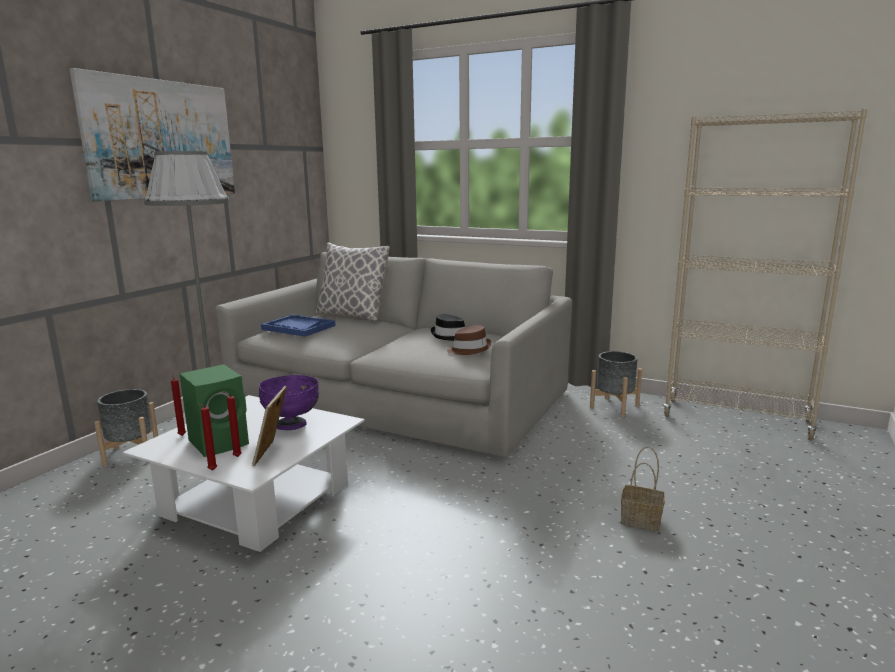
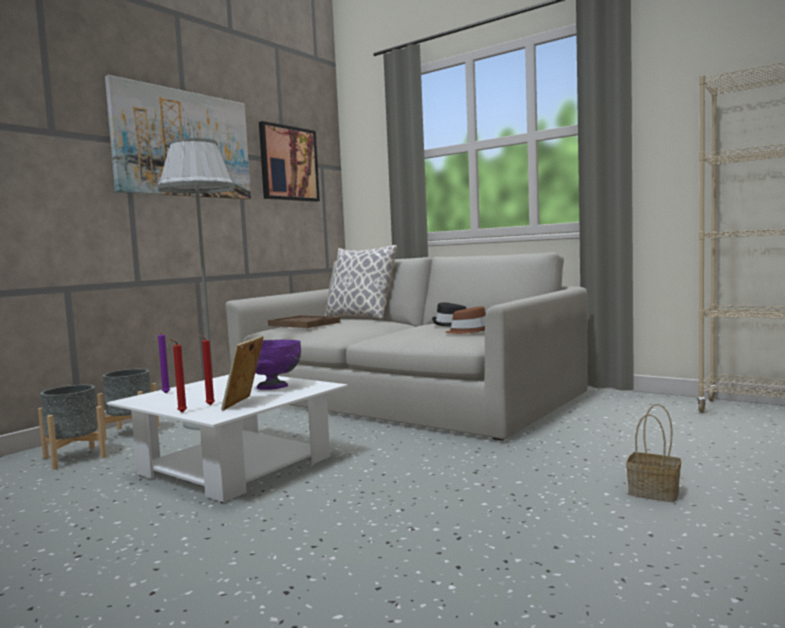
camera: 10 degrees right, 10 degrees down
(182, 435) = (166, 393): red candle -> purple candle
(221, 442) = (200, 397): green speaker -> none
(271, 150) = (288, 163): none -> picture
(298, 327) = (303, 324): blue tray -> brown tray
(614, 407) = (640, 405): grey planter -> grey planter (74, 457)

